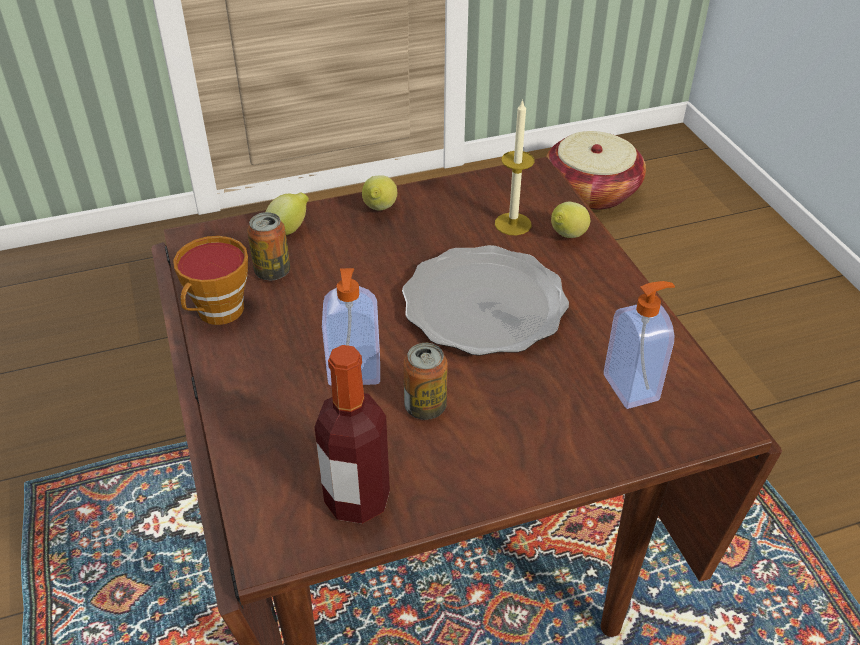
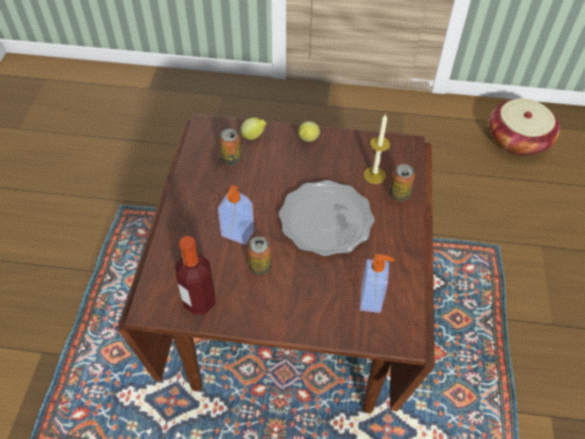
camera: 25 degrees right, 10 degrees up
(218, 313) = (192, 174): cup -> none
(567, 237) = (399, 194): lemon -> can

